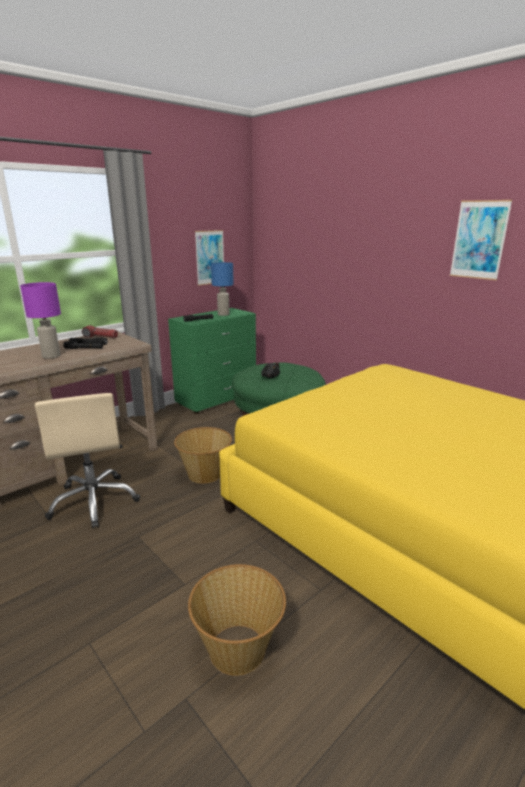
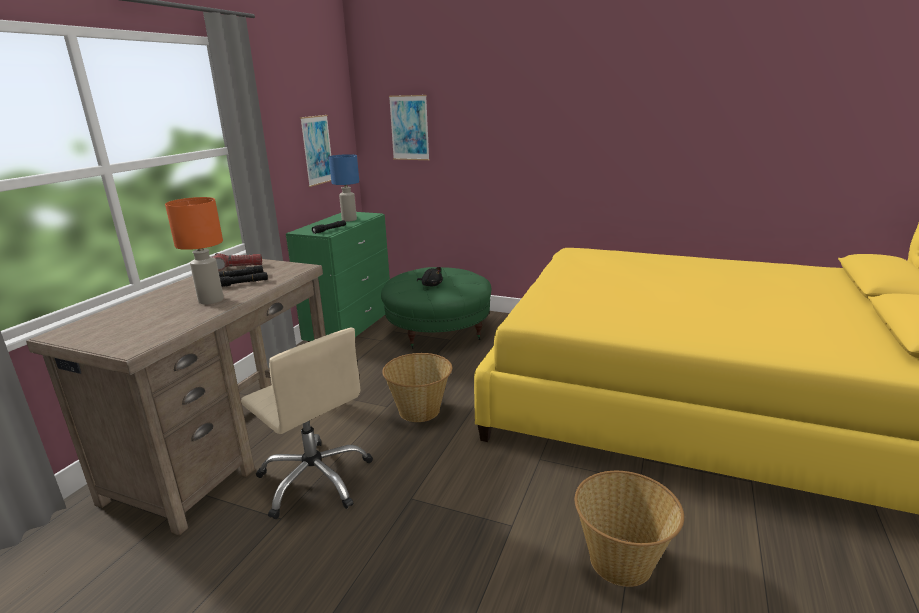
camera: 25 degrees left, 0 degrees up
(51, 356) = (210, 301): purple table lamp -> orange table lamp
(479, 240) = (645, 111): picture -> picture (409, 128)

